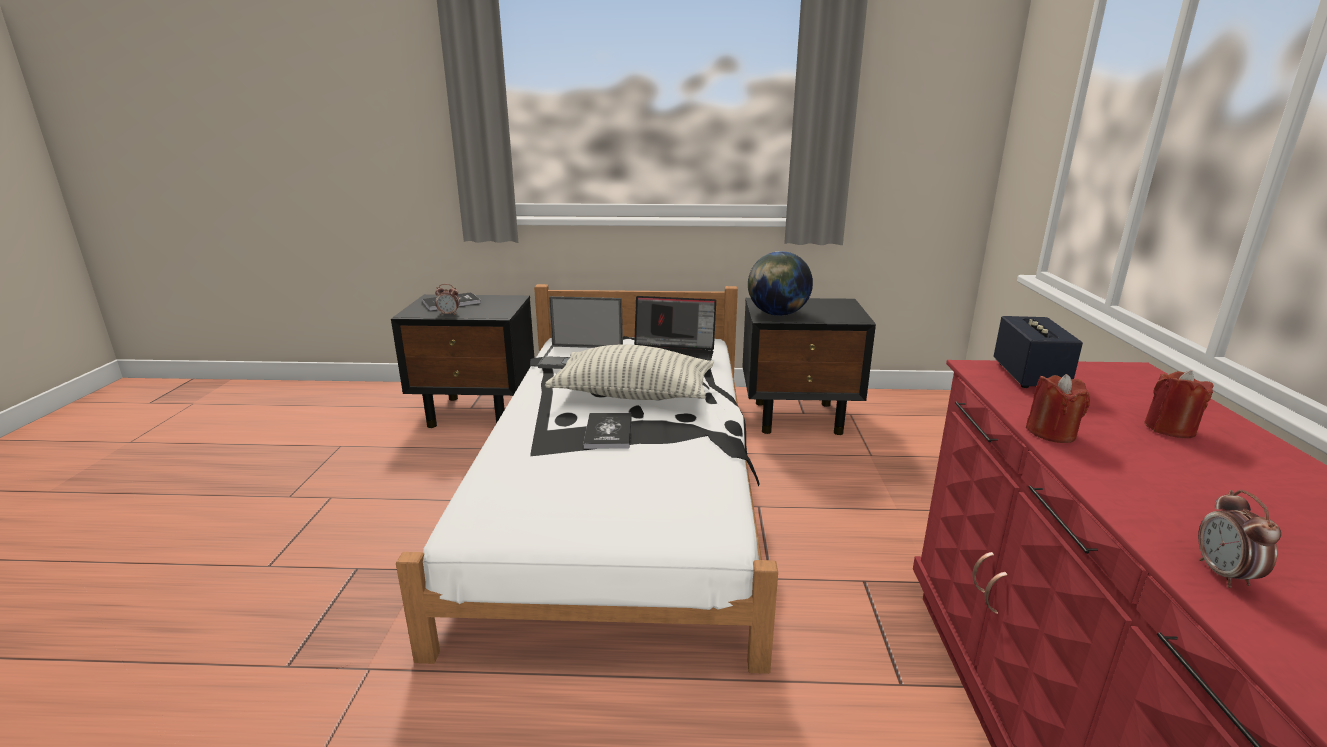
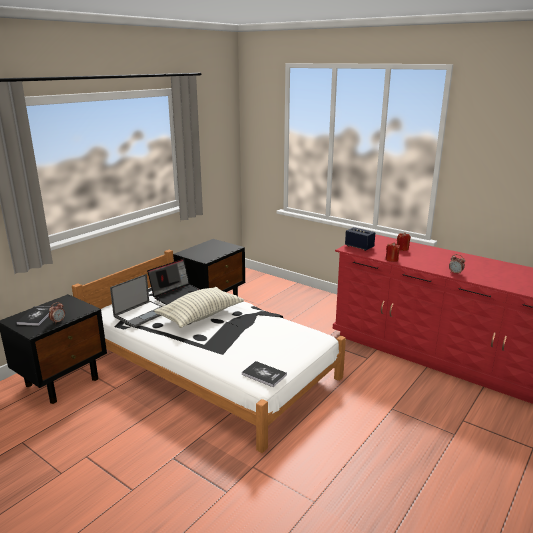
camera: 55 degrees left, 0 degrees up
(608, 432) = (226, 332): book -> book (264, 374)
(777, 314) = (205, 256): globe -> none

